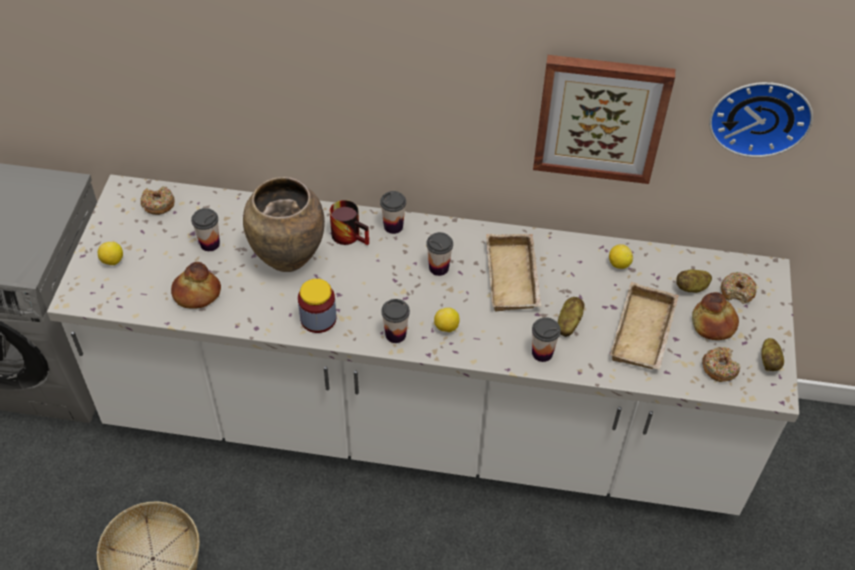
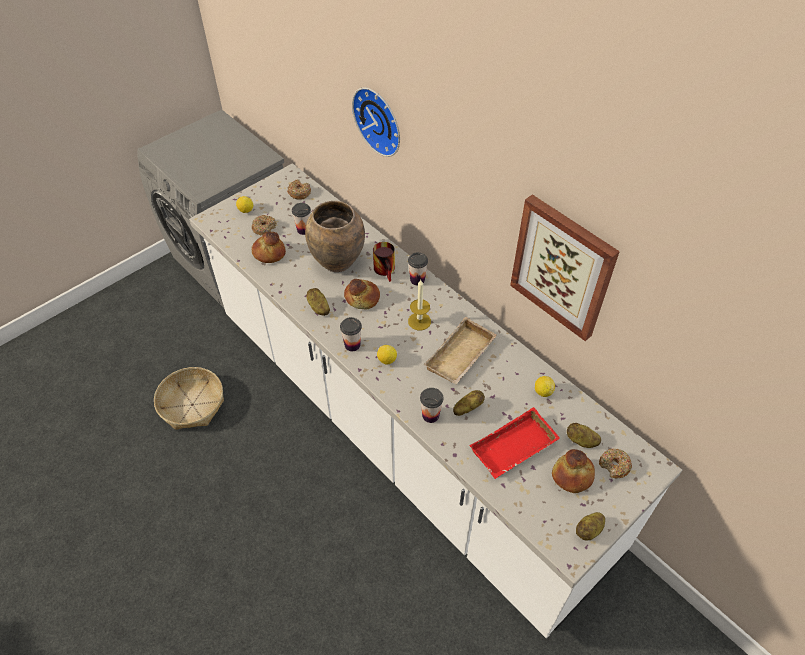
camera: 40 degrees right, 0 degrees up
(318, 318) = (318, 307): jar -> potato
(355, 279) = (362, 298): none -> bread
(438, 268) = (419, 321): cup -> candle
(645, 334) = (514, 449): beige tray -> red tray
(719, 368) = (545, 508): donut -> donut (264, 228)
(760, 115) = (680, 327): wall clock -> wall clock (380, 120)

